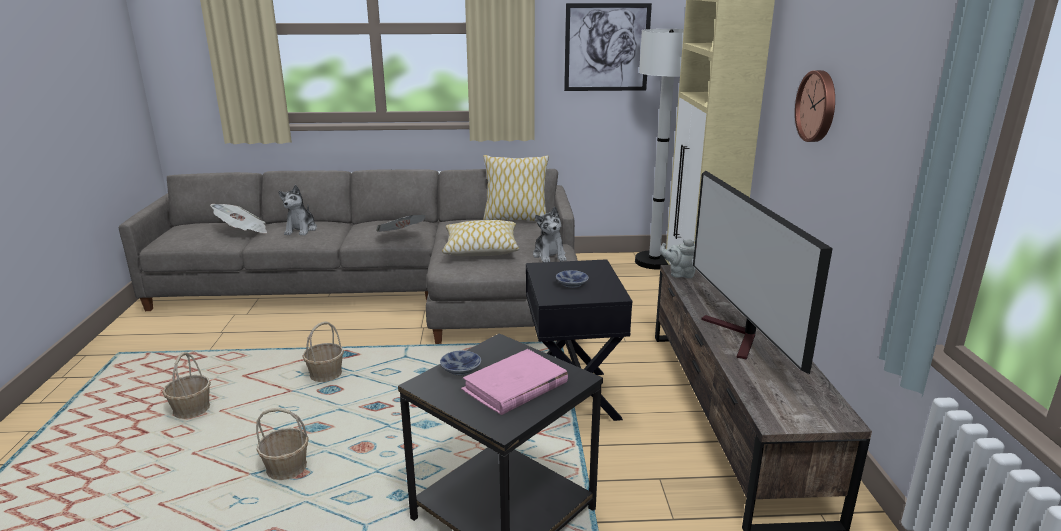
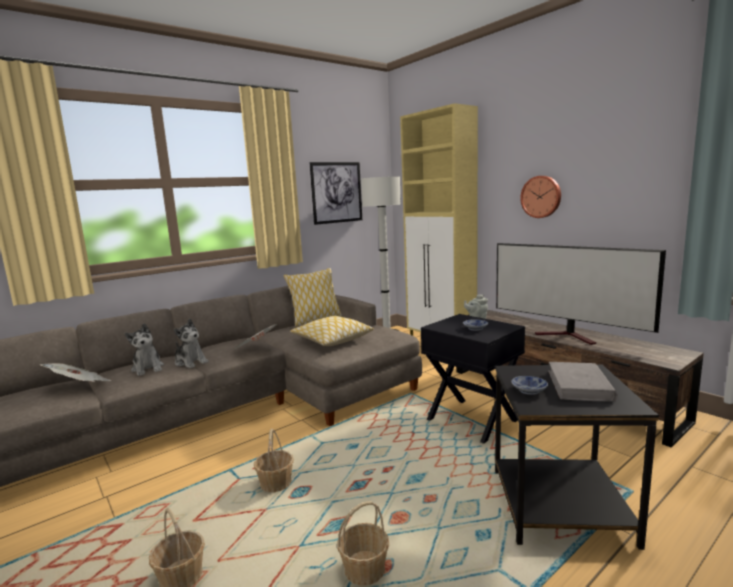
camera: 35 degrees left, 10 degrees down
(515, 386) = (579, 385): pink book -> grey book
(549, 255) = (384, 331): plush toy -> plush toy (191, 362)

